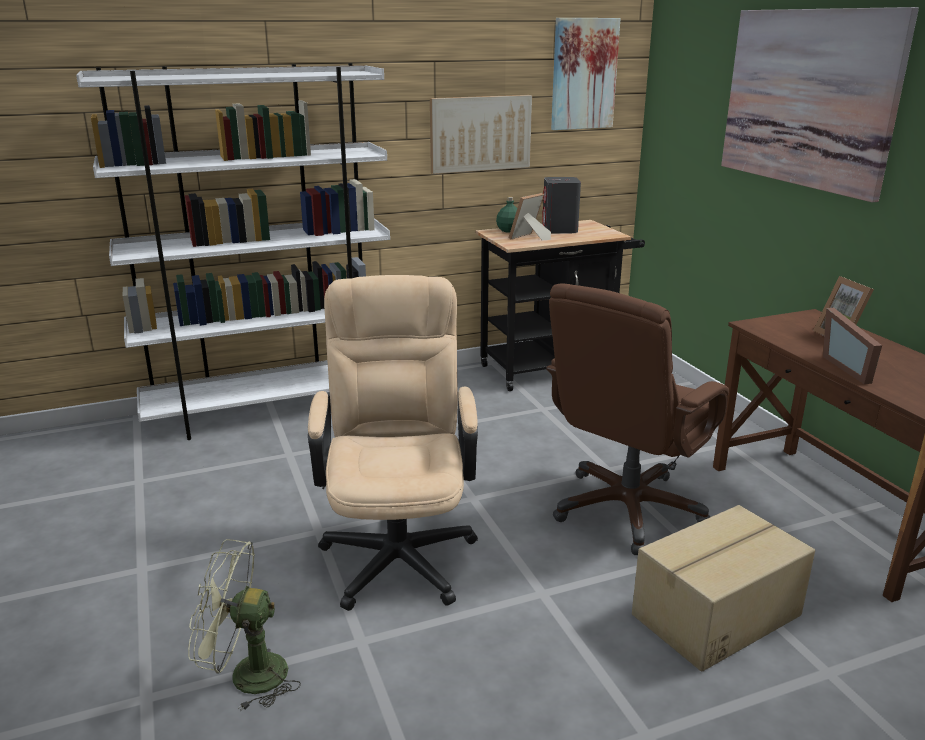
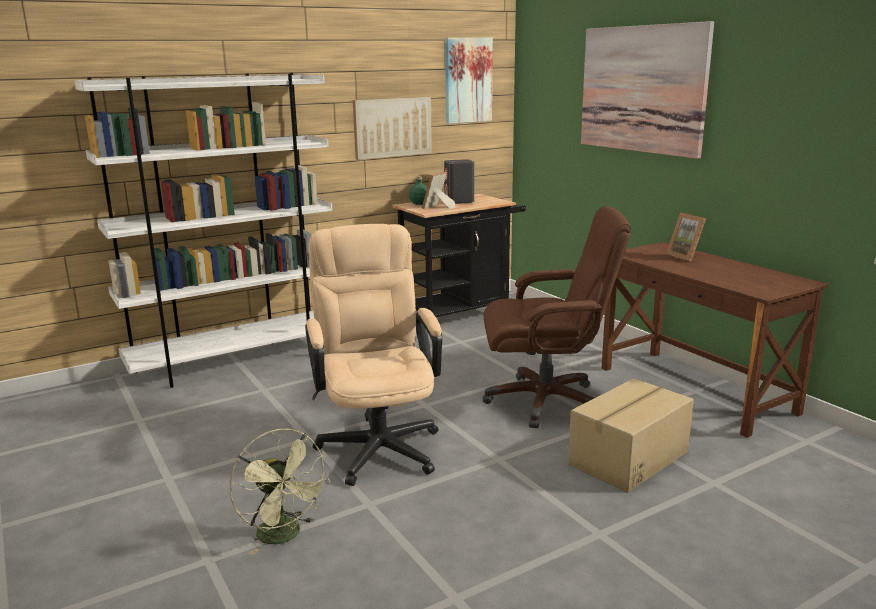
camera: 10 degrees left, 5 degrees down
(246, 676) = (285, 536): green fan -> green fan turned 120 degrees counterclockwise
(627, 510) = (546, 401): brown office chair -> brown office chair turned 120 degrees counterclockwise
(851, 367) = (698, 273): picture frame -> none

